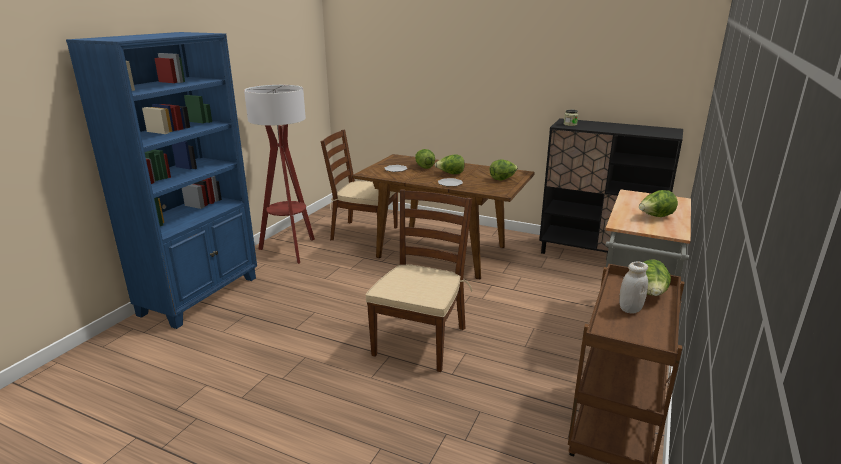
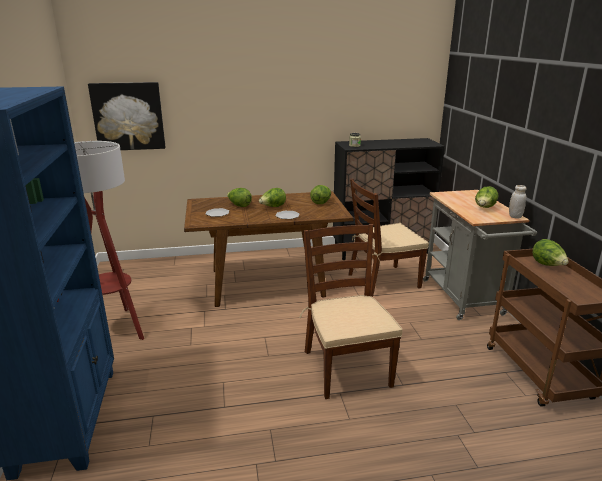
camera: 35 degrees left, 0 degrees up
(363, 233) = (173, 287): brown chair -> brown chair (383, 281)
(366, 71) = (128, 116): none -> picture
(630, 309) = (556, 279): white jar -> white jar (515, 216)

